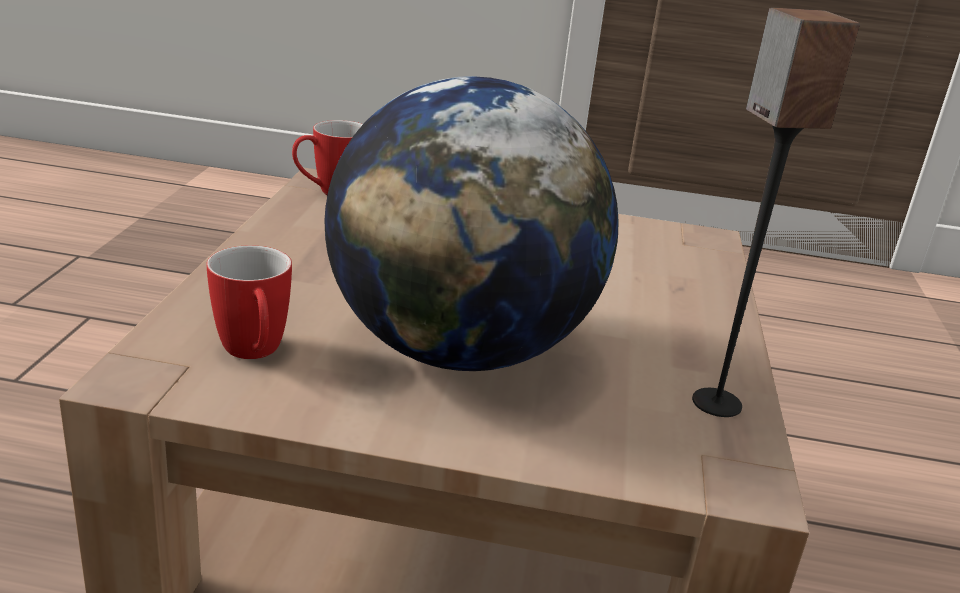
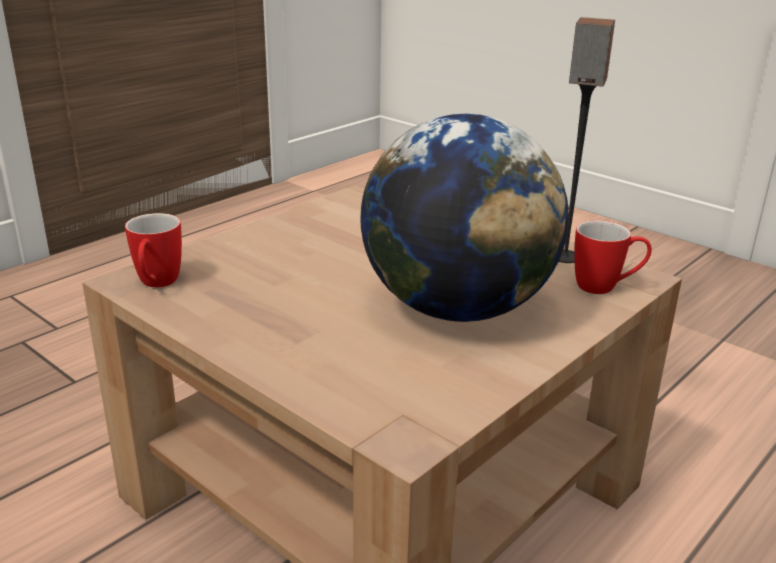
camera: 55 degrees left, 0 degrees up
(254, 354) = (408, 383): mug -> mug (606, 287)

